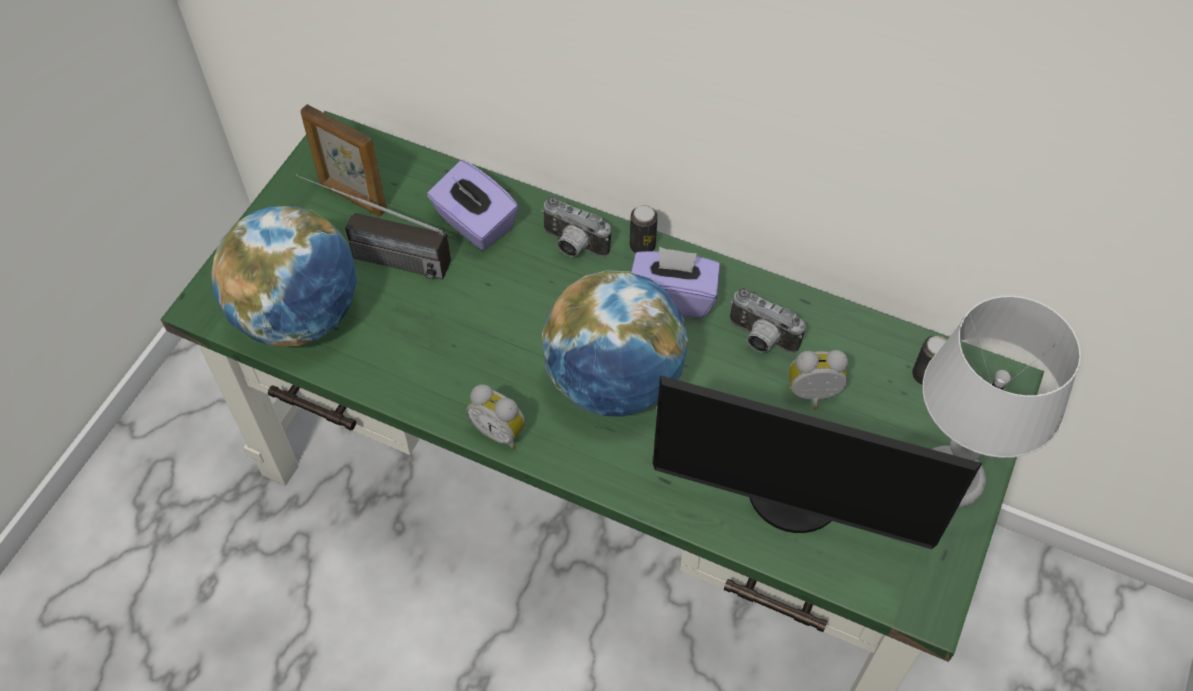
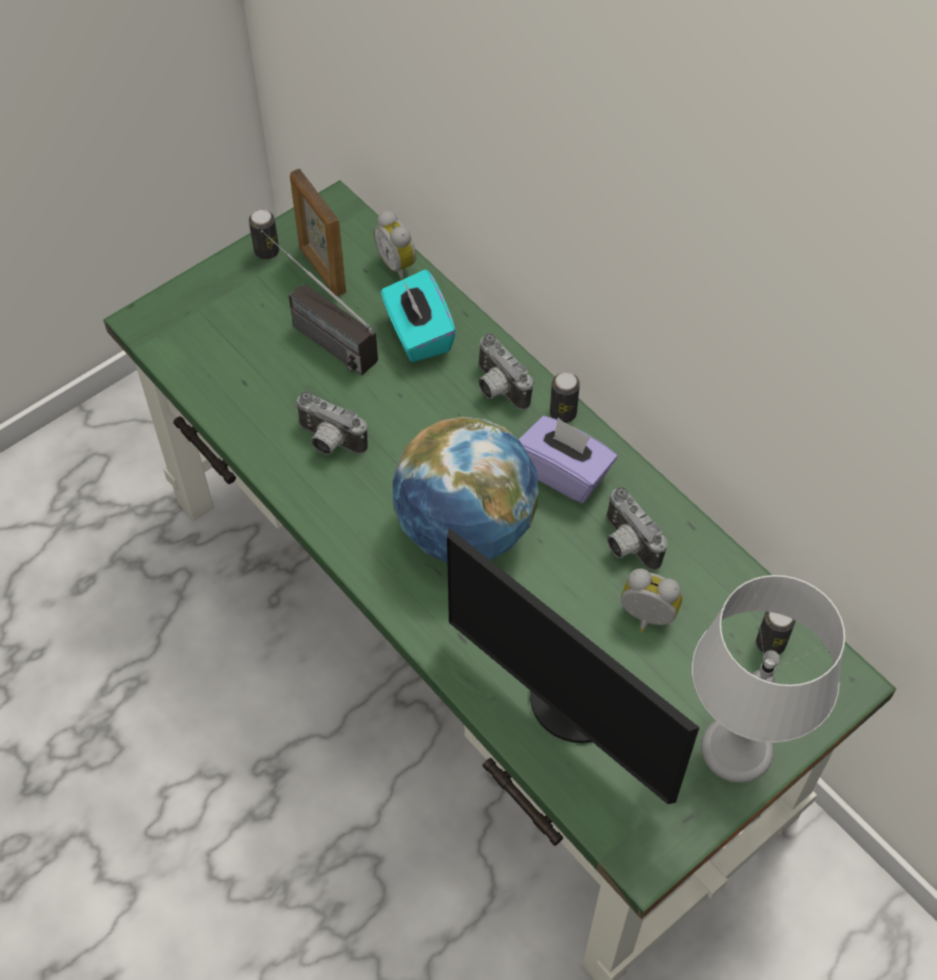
camera: 25 degrees right, 0 degrees up
(290, 198) = (267, 251): none -> can
(299, 316) = (220, 361): globe -> none
(445, 351) = (328, 442): none -> camera
(474, 223) = (418, 334): purple tissue box -> turquoise tissue box
(500, 431) = (338, 533): alarm clock -> alarm clock (398, 264)

